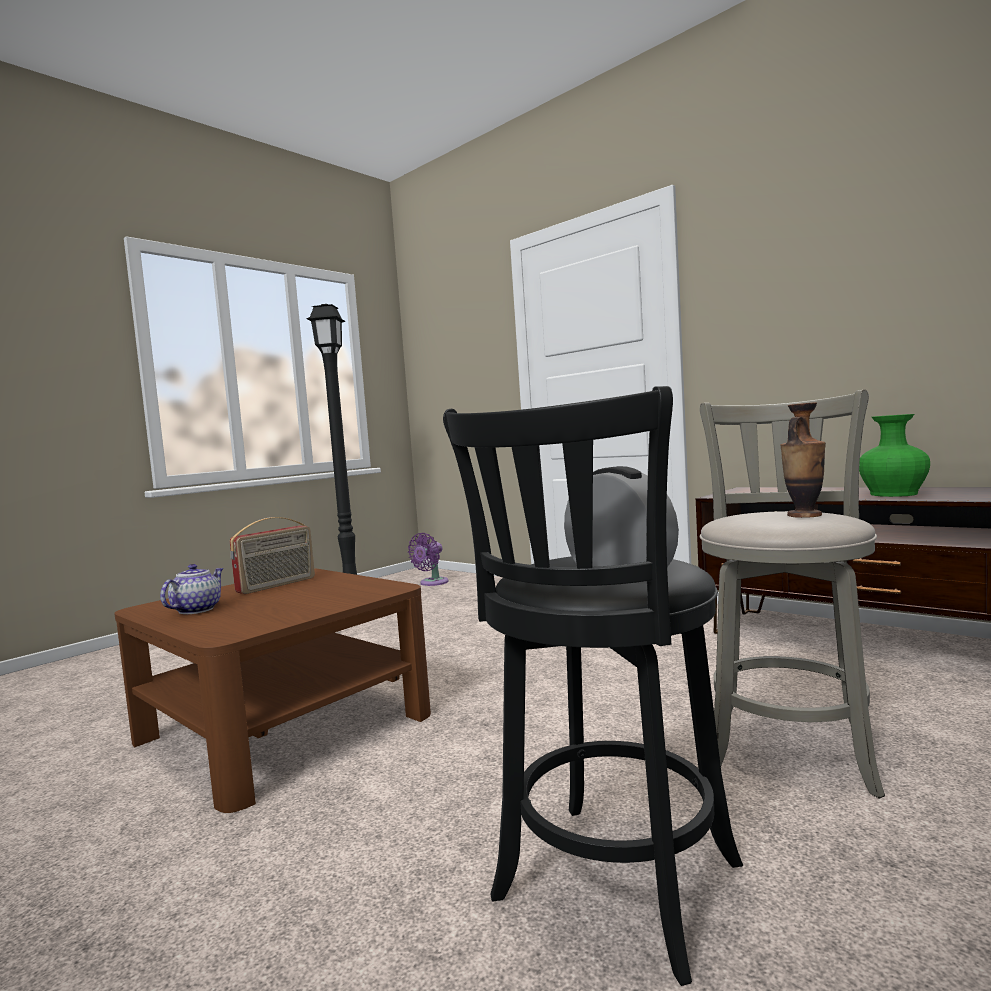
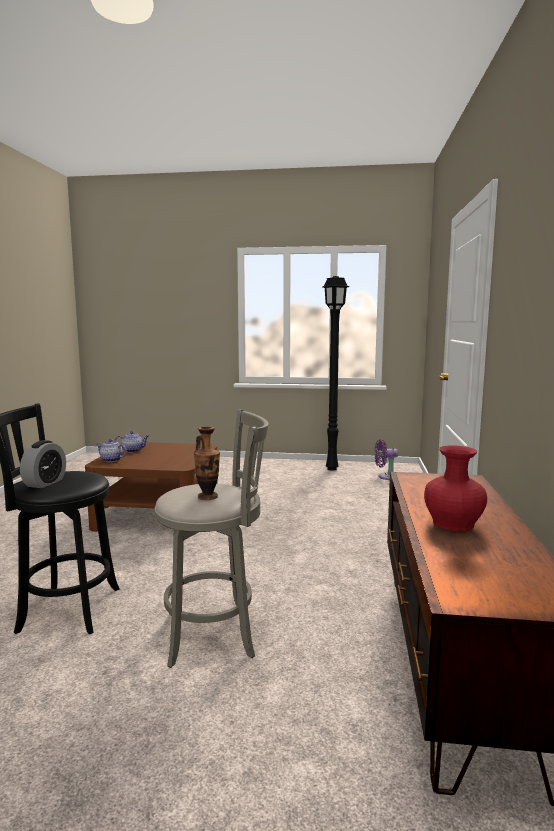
camera: 55 degrees right, 5 degrees up
(223, 626) = (111, 460): none -> teapot
(277, 585) = (178, 449): radio -> none
(892, 494) = (452, 523): green vase -> red vase

